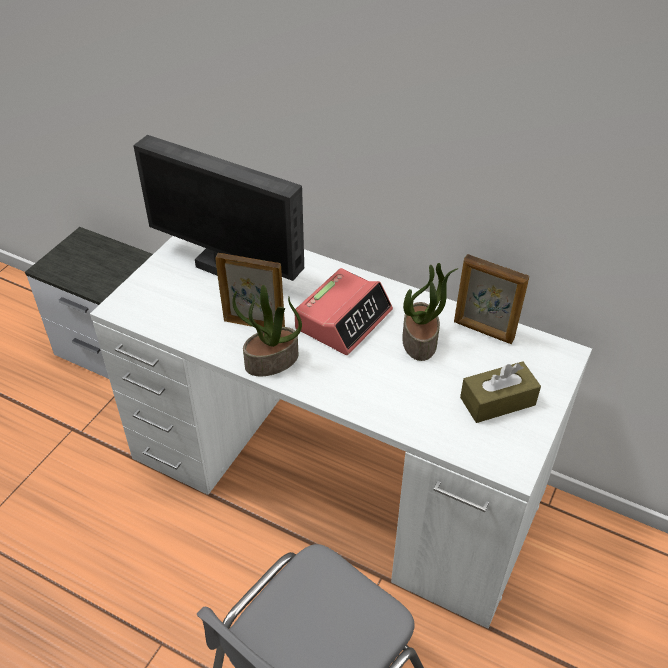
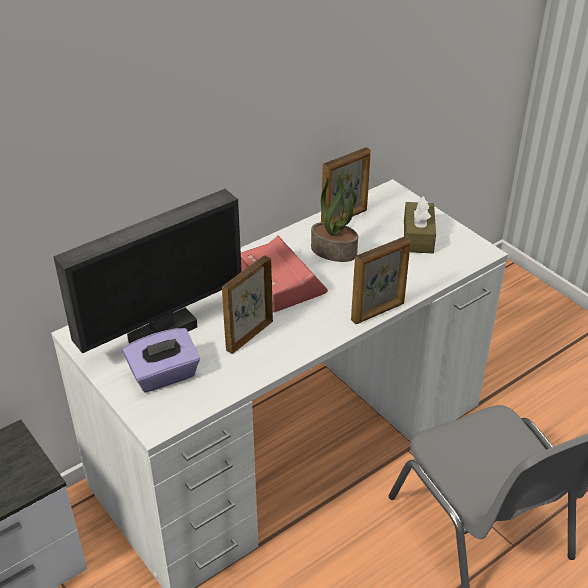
camera: 65 degrees left, 5 degrees down
(177, 290) = (164, 375): none -> purple tissue box
(271, 362) = (304, 338): potted plant -> none
(343, 405) = (378, 312): none -> picture frame

